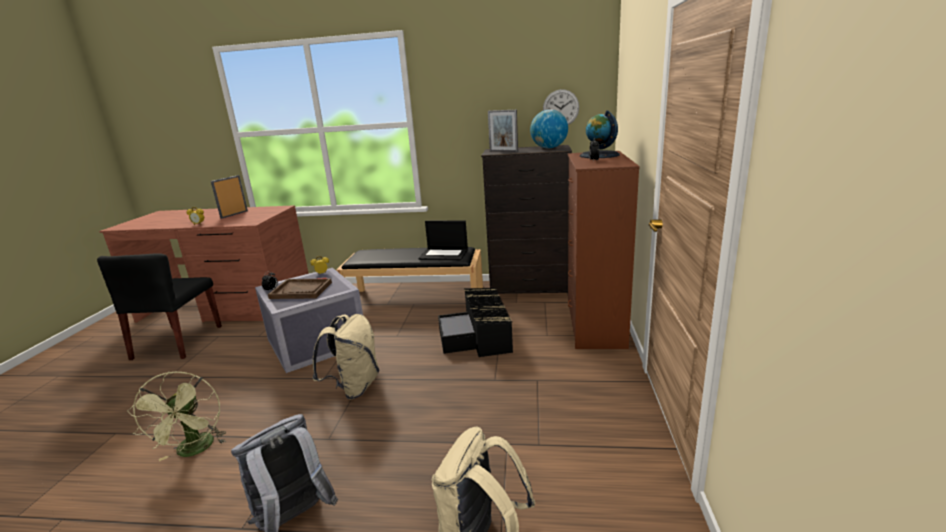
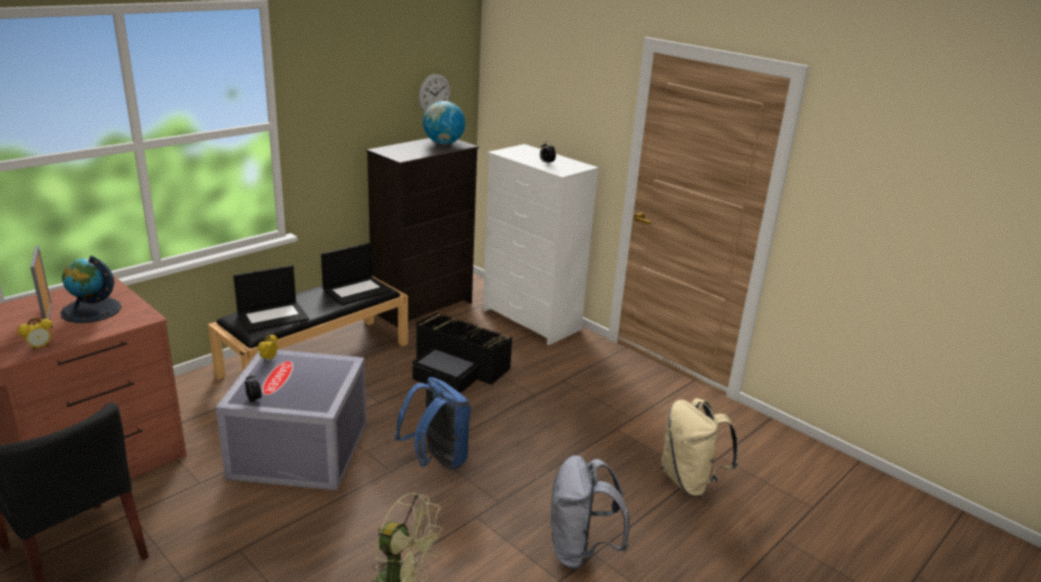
camera: 55 degrees left, 5 degrees up
(301, 290) = (297, 384): brown tray -> none
(354, 387) = (437, 460): beige backpack -> blue backpack
(376, 255) = (273, 316): none -> laptop
(503, 151) = (407, 153): picture frame -> none
(594, 325) = (531, 321): brown dresser -> white dresser
(599, 155) = (528, 153): globe -> globe (91, 310)

